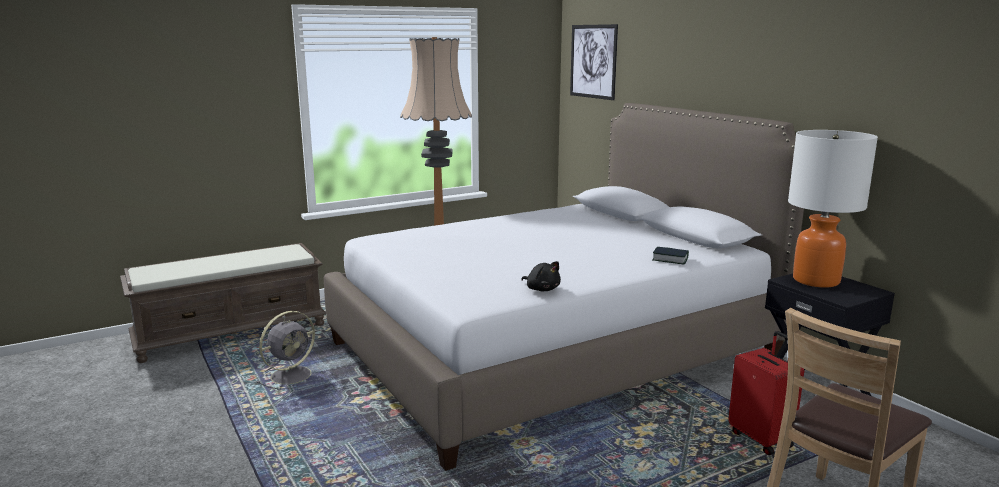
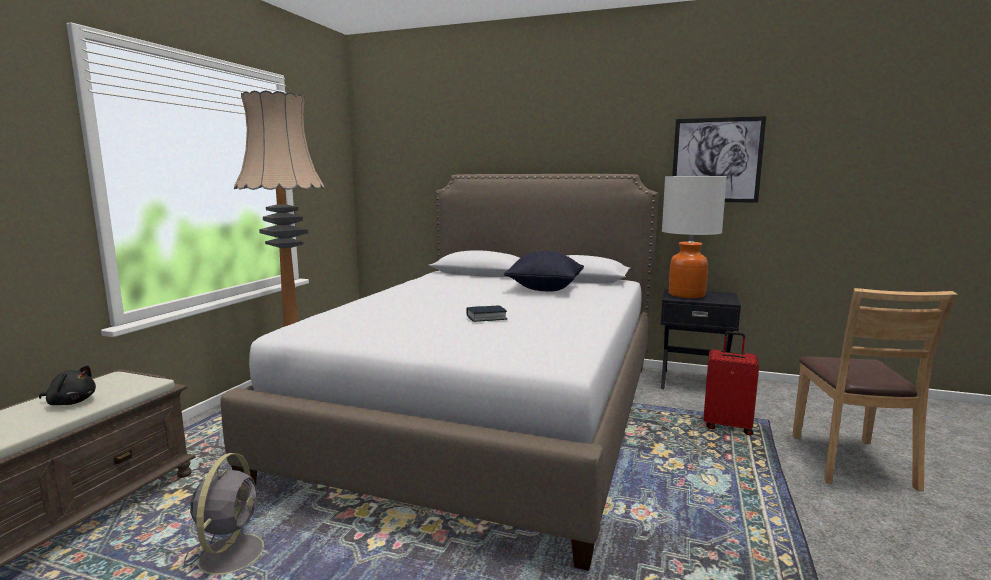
camera: 40 degrees left, 5 degrees down
(542, 289) = (582, 333): black plush toy -> black plush toy (71, 402)
(593, 61) = (398, 140): picture -> picture (716, 160)
(631, 241) = (545, 289): none -> black pillow
(670, 259) = (604, 294): book -> book (486, 318)

